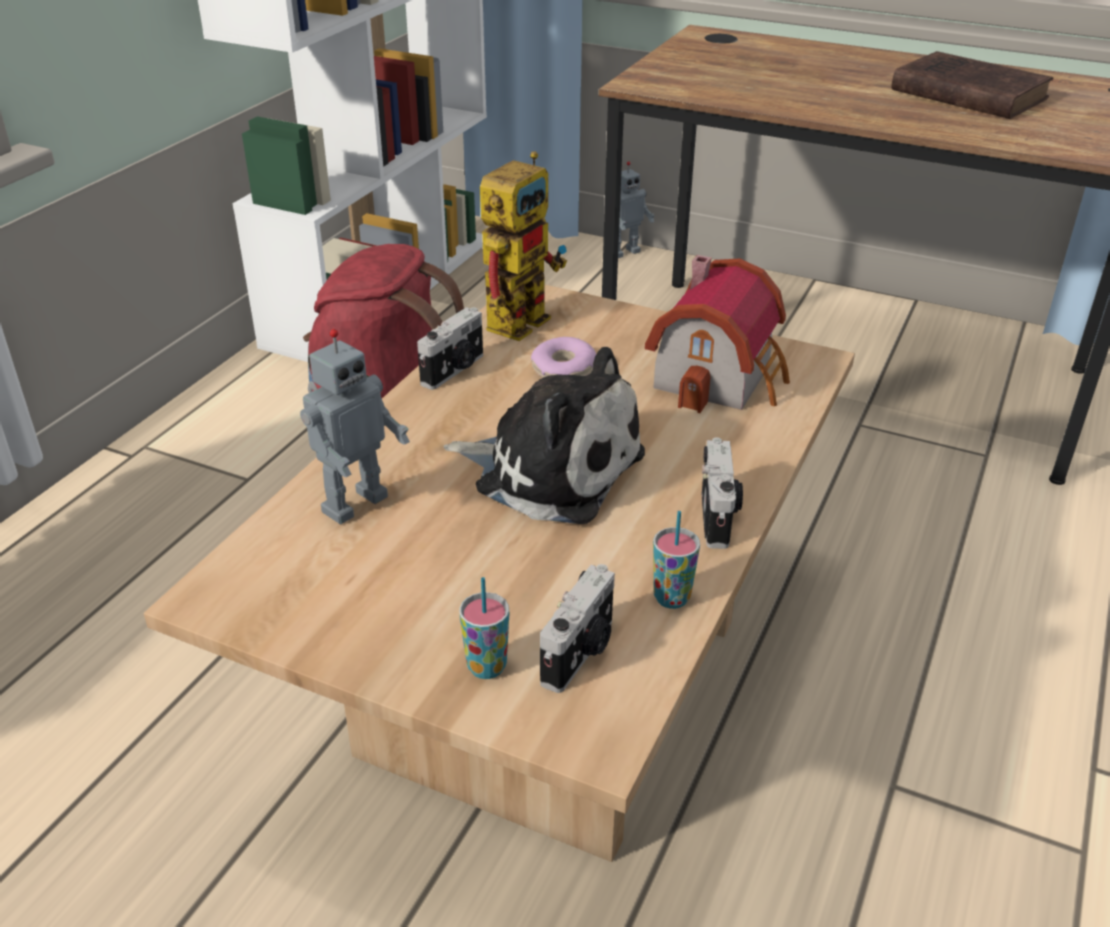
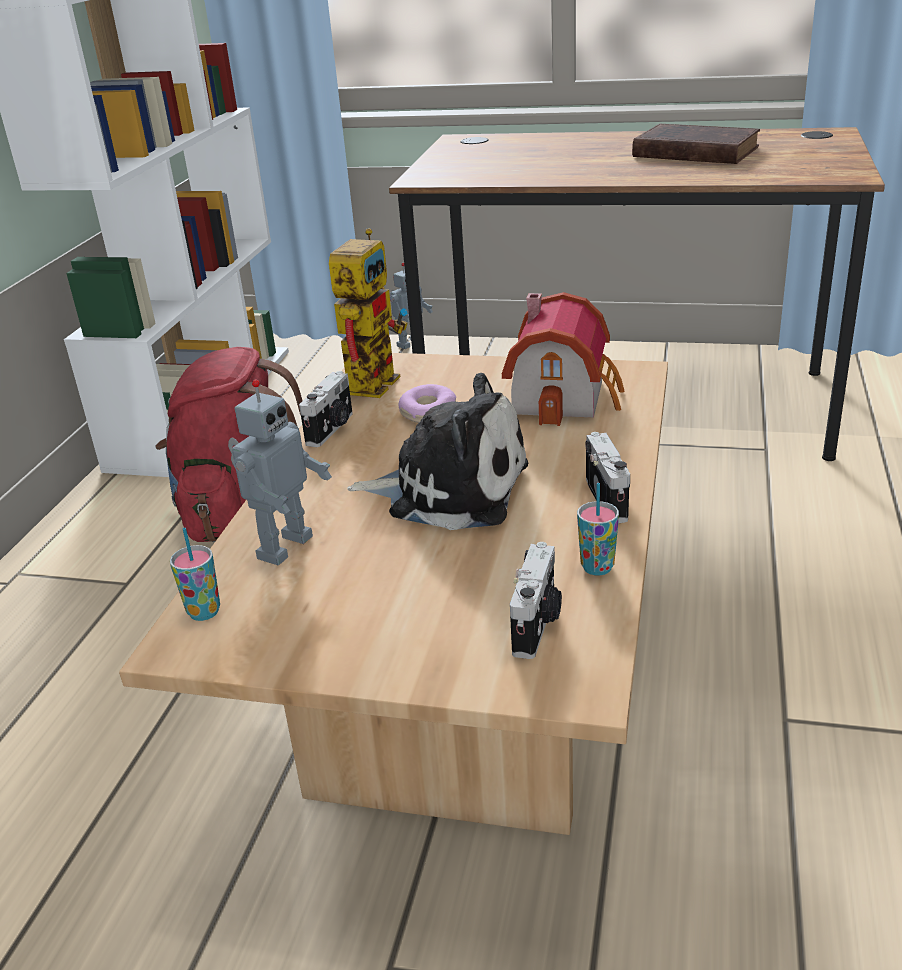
camera: 10 degrees left, 5 degrees down
(486, 667) = (459, 651): cup -> cup (204, 612)

